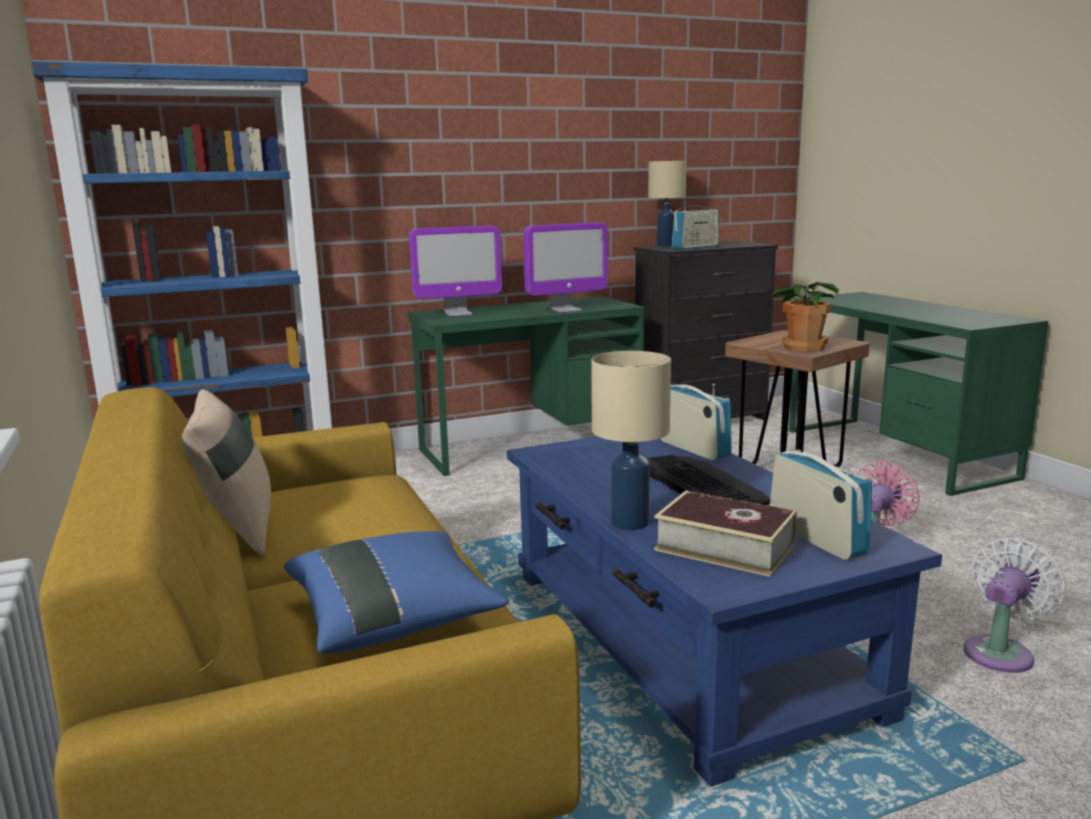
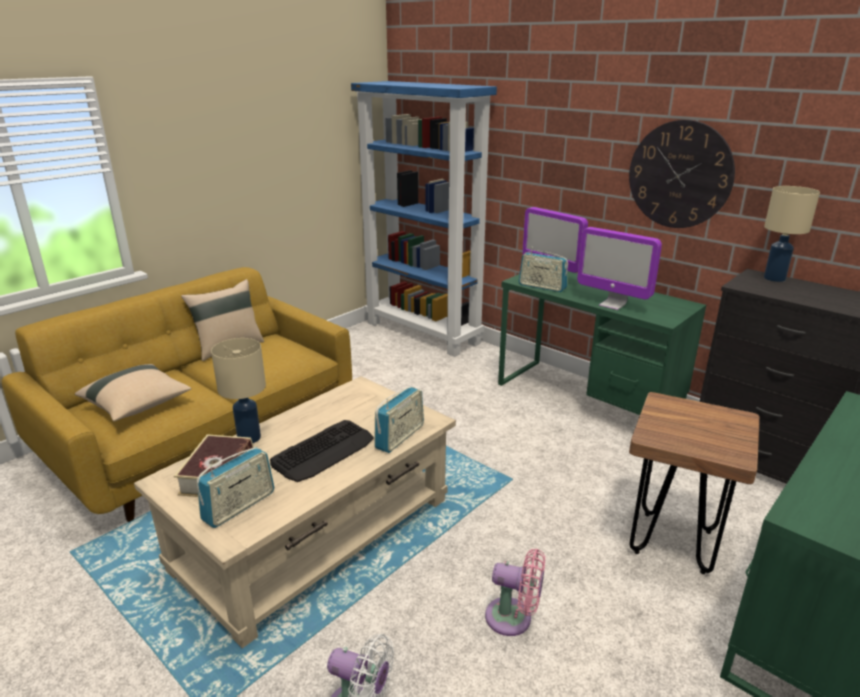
camera: 65 degrees right, 10 degrees up
(393, 618) = (137, 406): blue pillow -> beige pillow
(552, 167) = (679, 175): none -> wall clock
(681, 638) = (316, 533): blue coffee table -> beige coffee table
(695, 247) = (777, 291): radio -> radio (542, 287)
(802, 348) = (670, 432): potted plant -> none

